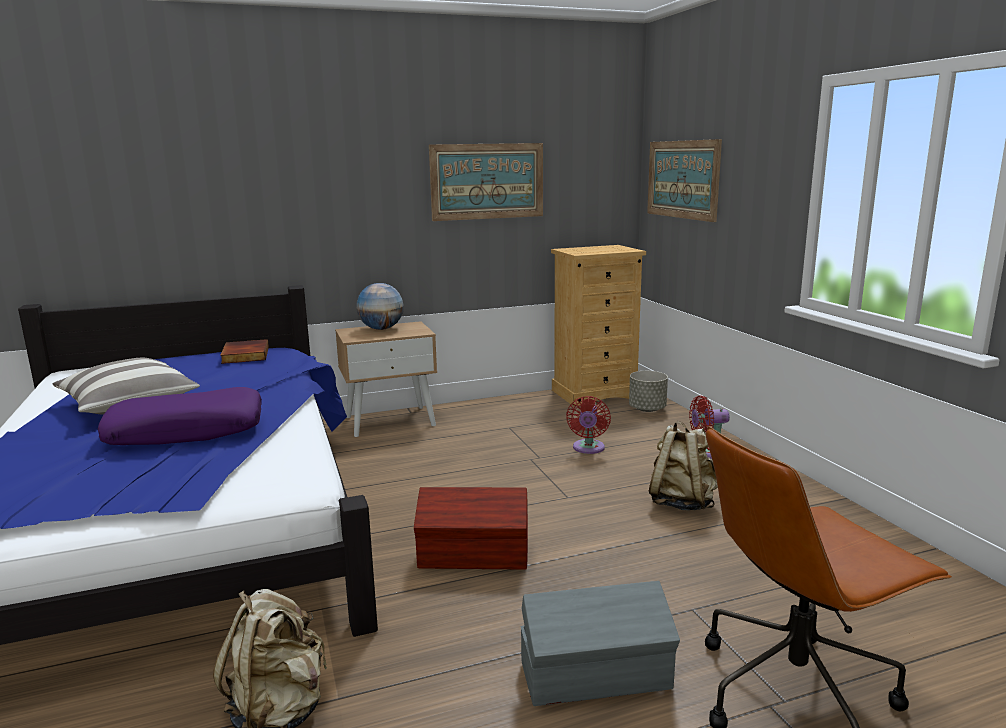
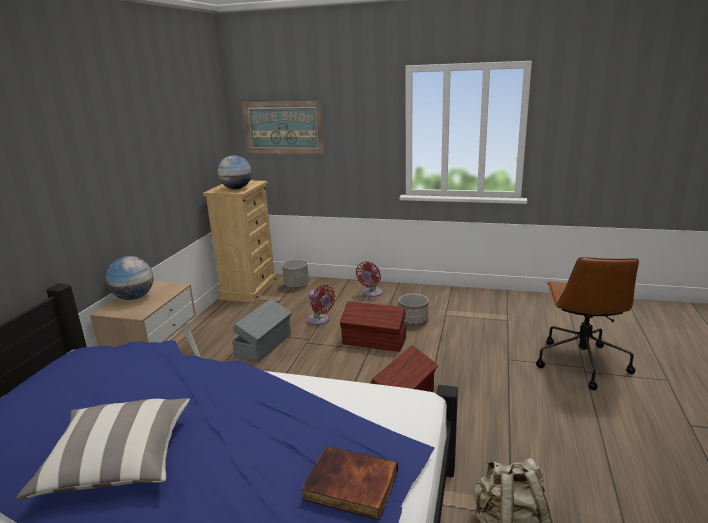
camera: 55 degrees left, 5 degrees up
(187, 431) = (255, 433): purple pillow -> none
(244, 355) = (71, 372): book -> book (350, 486)
(487, 181) = (161, 147): picture -> none
(588, 251) = (236, 189): none -> globe
(589, 494) = (374, 342): none -> brown storage box
(597, 676) = (542, 405): grey storage box -> grey storage box (265, 345)
(682, 502) = (413, 321): beige backpack -> planter

